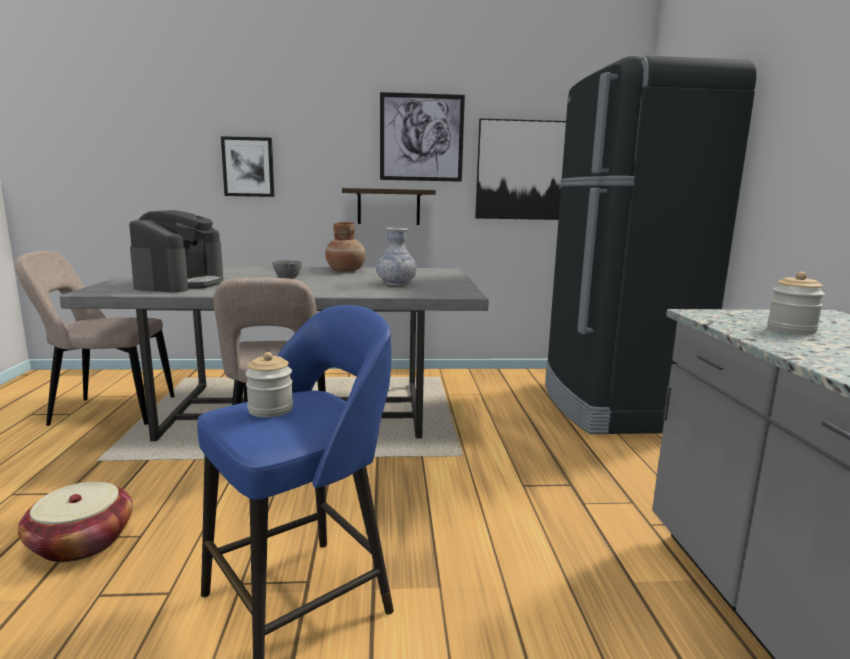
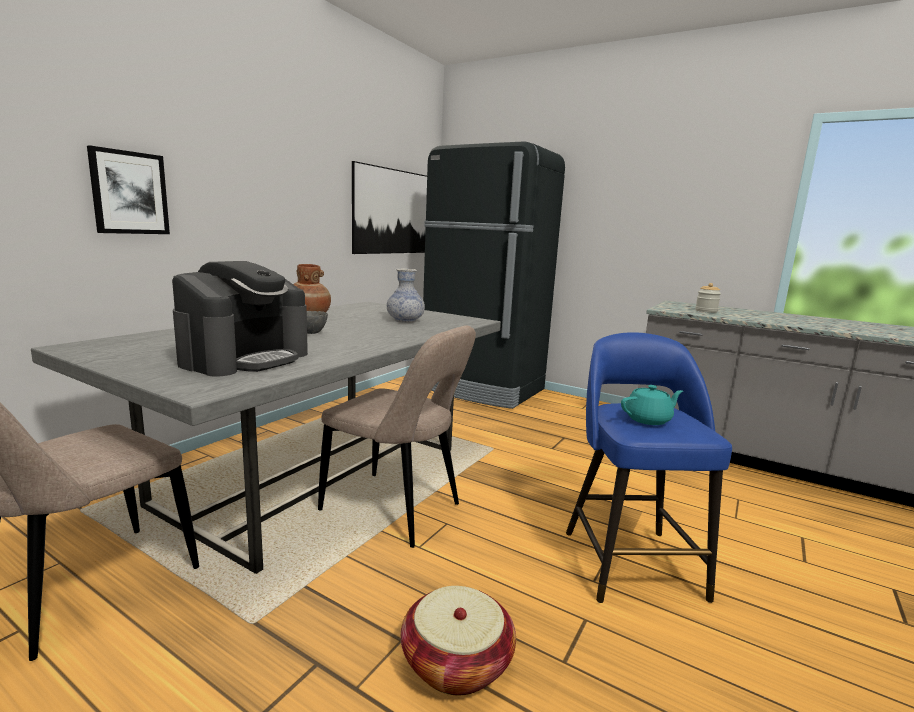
camera: 55 degrees left, 0 degrees up
(181, 284) = (245, 358): coffee machine -> coffee machine turned 75 degrees clockwise
(270, 409) = (648, 419): jar -> turquoise teapot
(388, 206) = (287, 244): shelf -> none
(421, 138) = (311, 174): picture -> none

